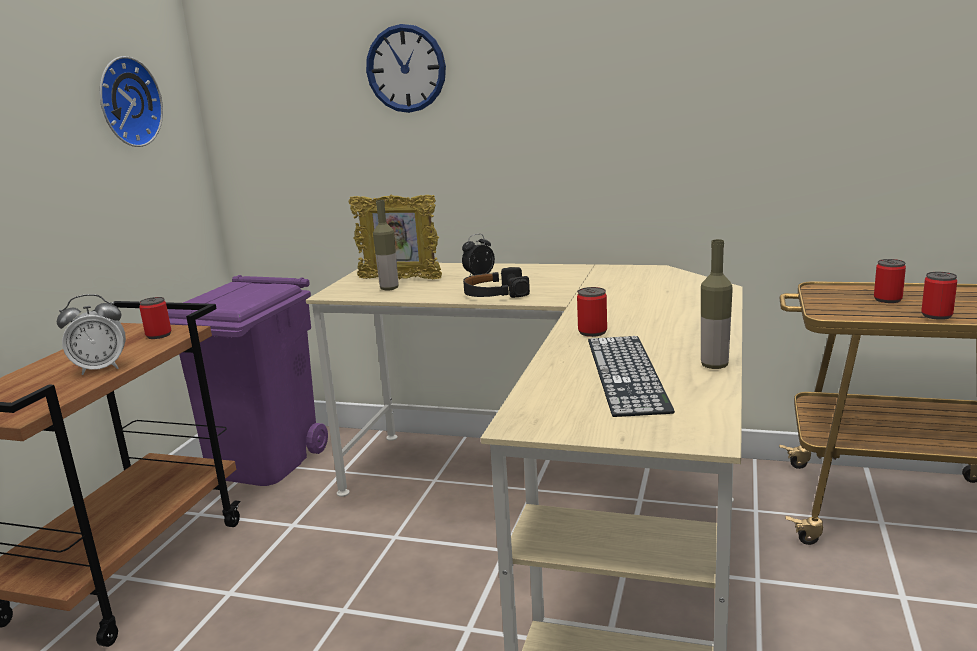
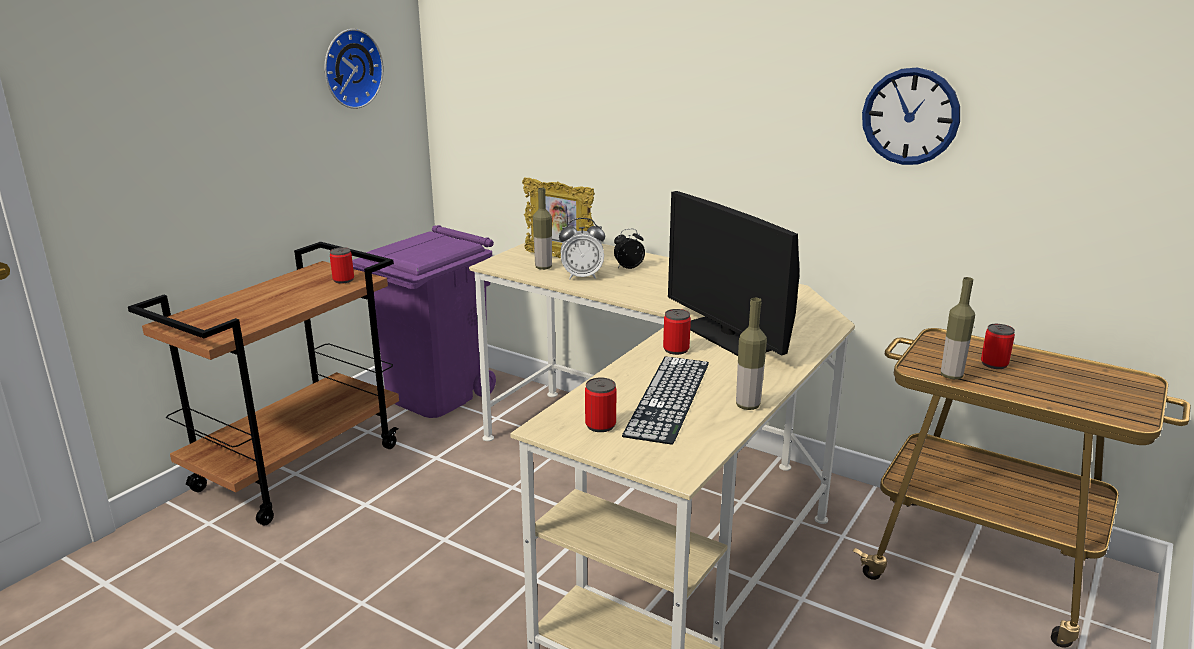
camera: 15 degrees right, 5 degrees up
(101, 368) = (286, 305): alarm clock -> alarm clock (582, 276)
(406, 68) = (595, 60): wall clock -> wall clock (910, 116)
(495, 293) = (628, 290): black headphones -> none
(633, 313) = (727, 336): none -> monitor
(864, 313) = (951, 376): none -> bottle
(936, 315) = (1020, 392): can -> can (600, 425)

